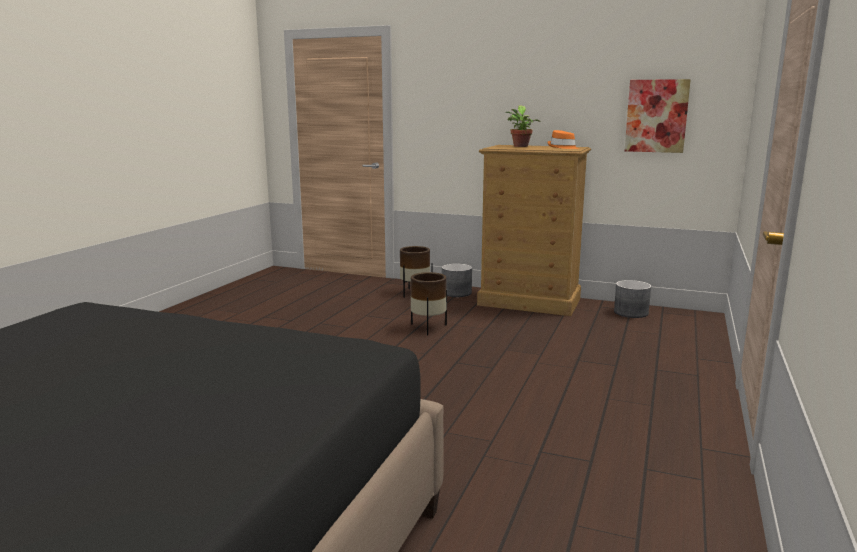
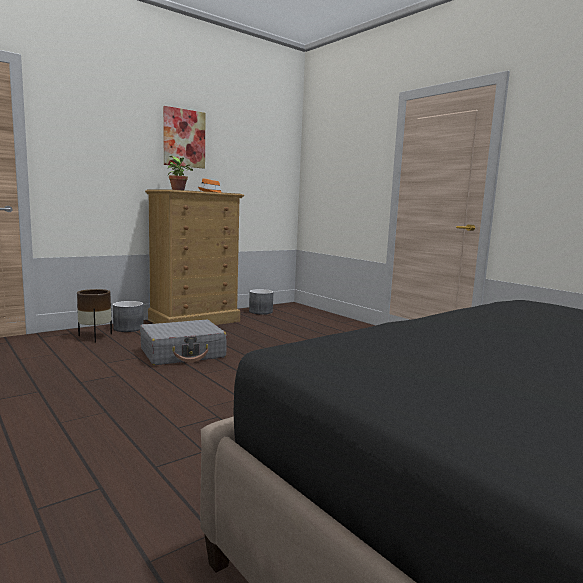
camera: 60 degrees left, 5 degrees down
(428, 328) = (183, 353): brown planter -> grey suitcase
(656, 116) = (254, 173): picture -> picture (184, 138)

